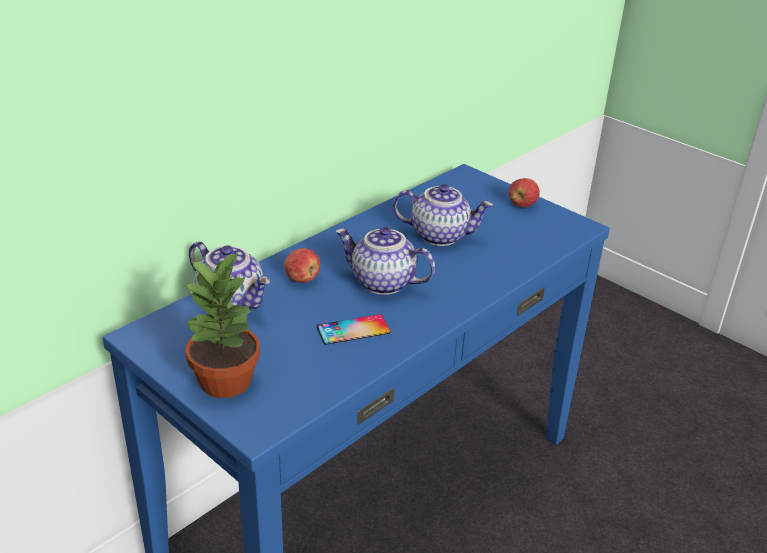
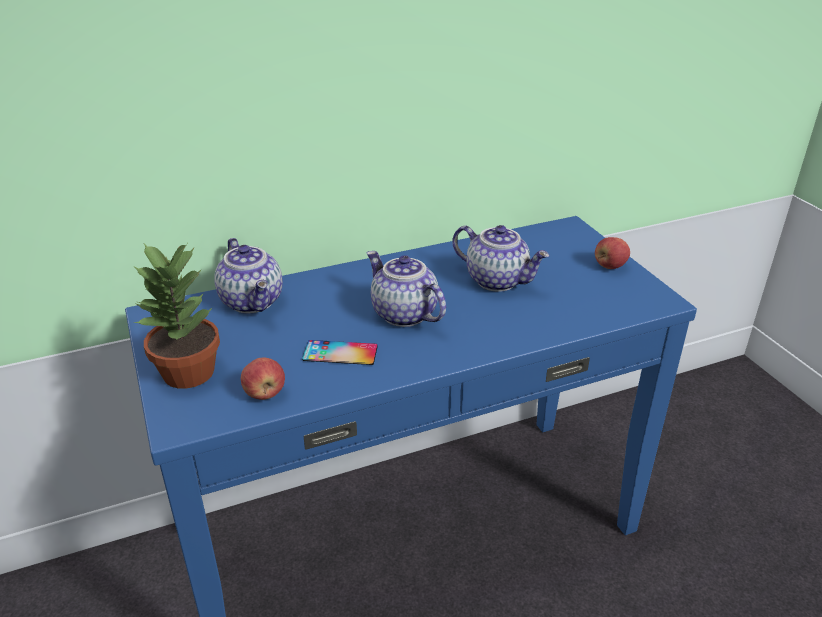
camera: 25 degrees right, 0 degrees up
(302, 279) = (331, 294): apple -> apple (265, 393)

